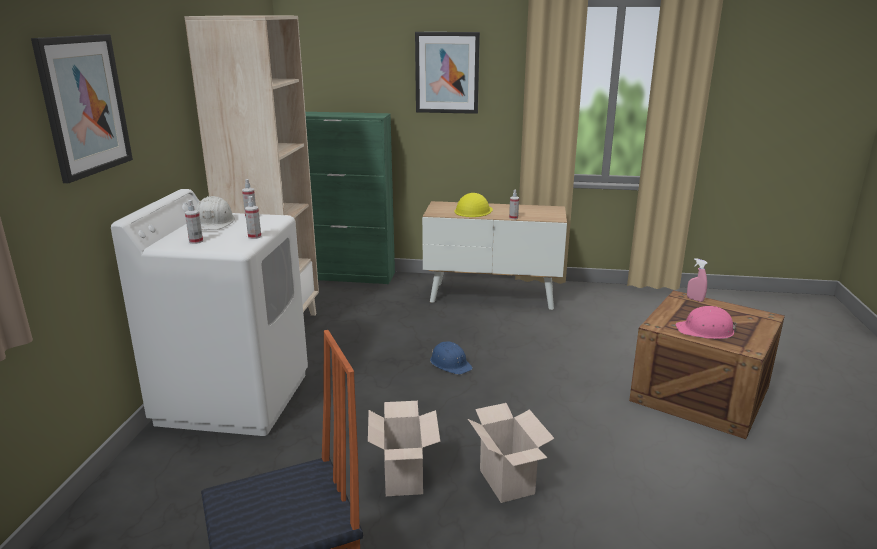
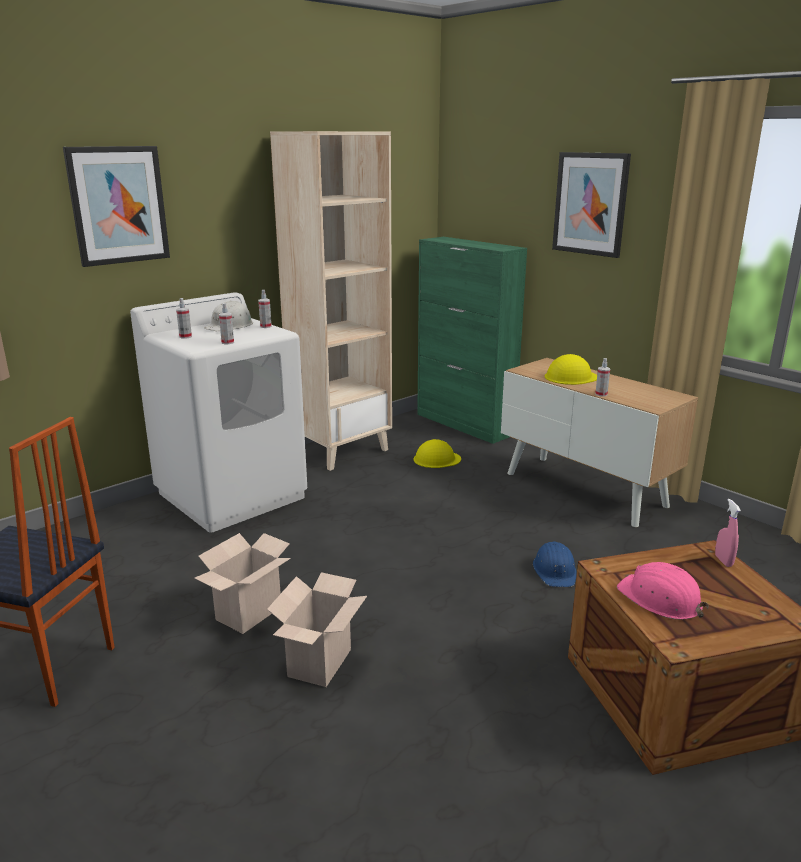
camera: 40 degrees right, 0 degrees up
(365, 308) = (436, 459): none -> yellow hard hat
(450, 363) = (436, 538): blue hard hat -> blue hard hat (555, 571)

